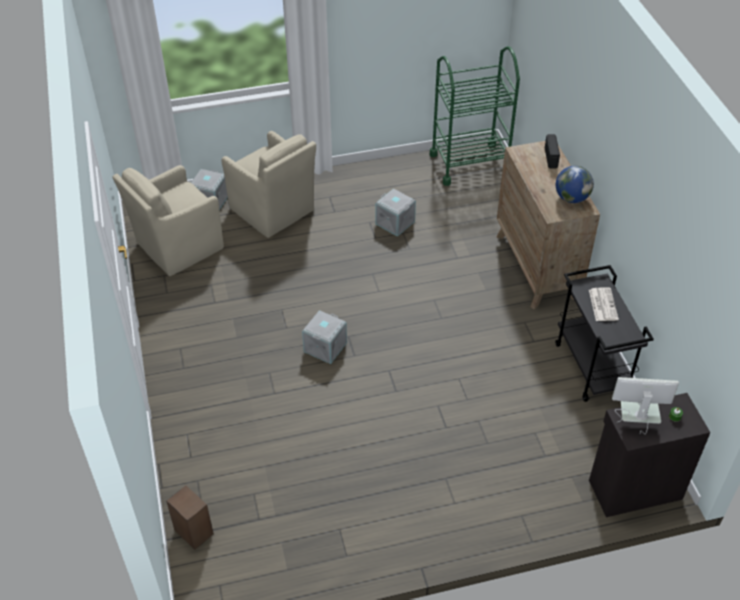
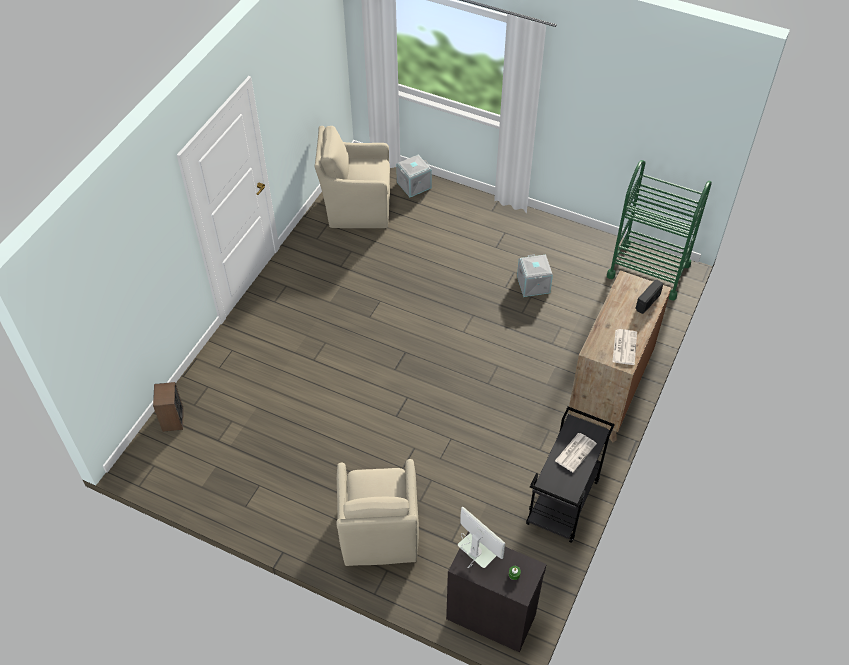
camera: 40 degrees right, 5 degrees up
(273, 211) = (451, 219): beige armchair -> beige armchair (379, 534)
(324, 346) = (381, 349): grey storage box -> none
(571, 198) = (624, 347): globe -> newspaper

